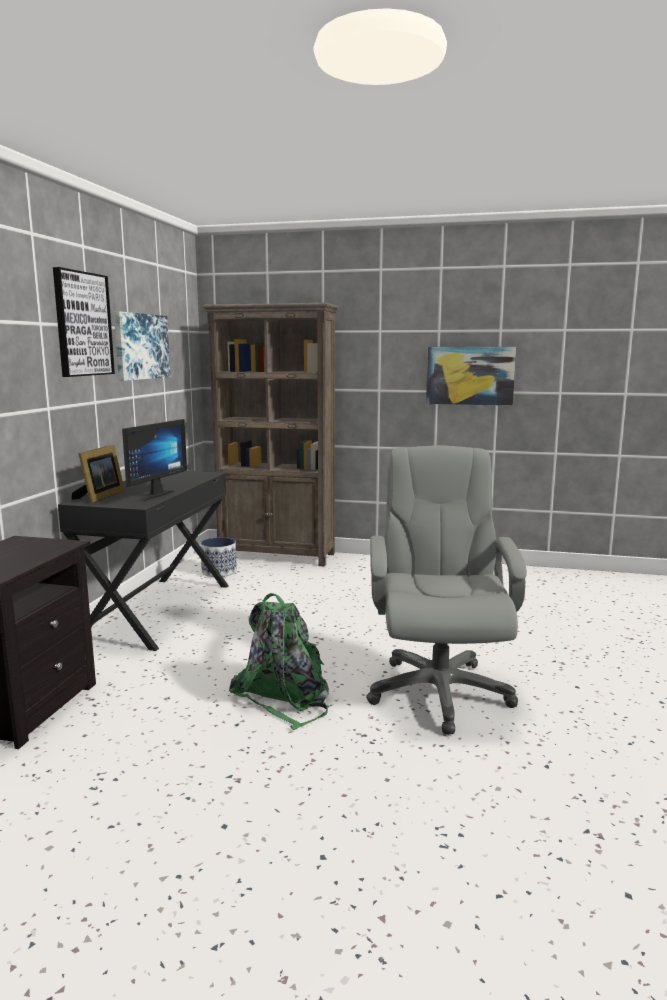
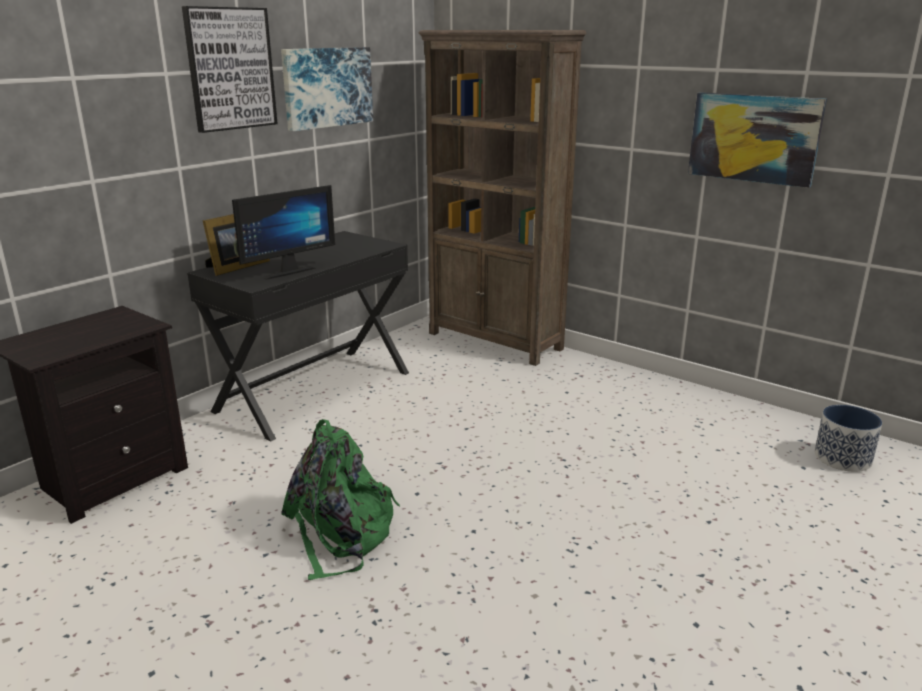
camera: 25 degrees right, 10 degrees up
(219, 572) = (415, 352): planter -> planter (842, 458)
(438, 691) = (510, 577): grey office chair -> none

